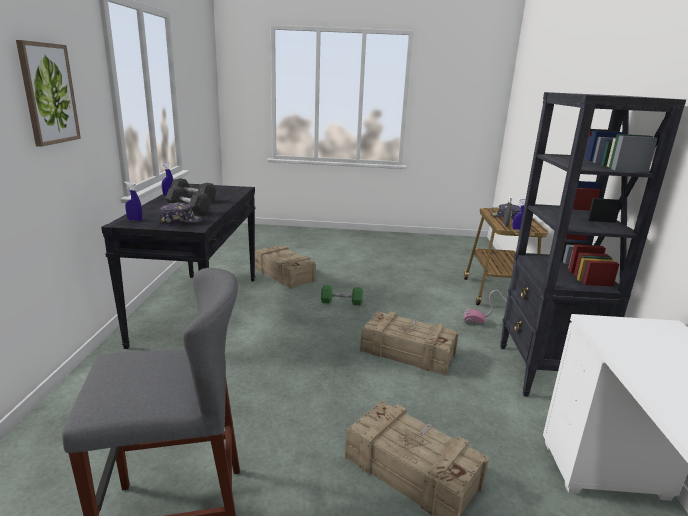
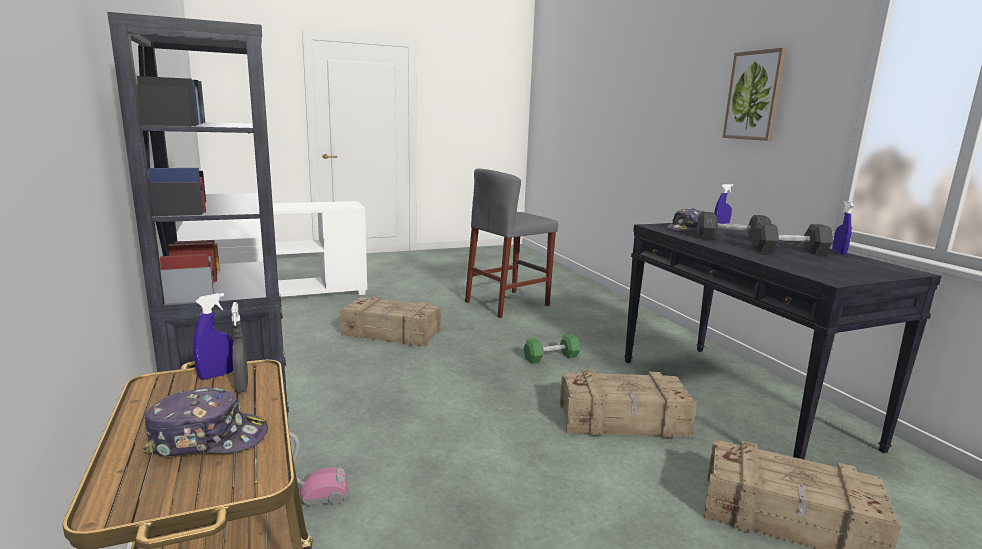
camera: 155 degrees right, 5 degrees down
(341, 302) = (588, 472): green dumbbell -> green dumbbell (551, 357)
(407, 352) = (427, 410): crate -> crate (623, 420)

